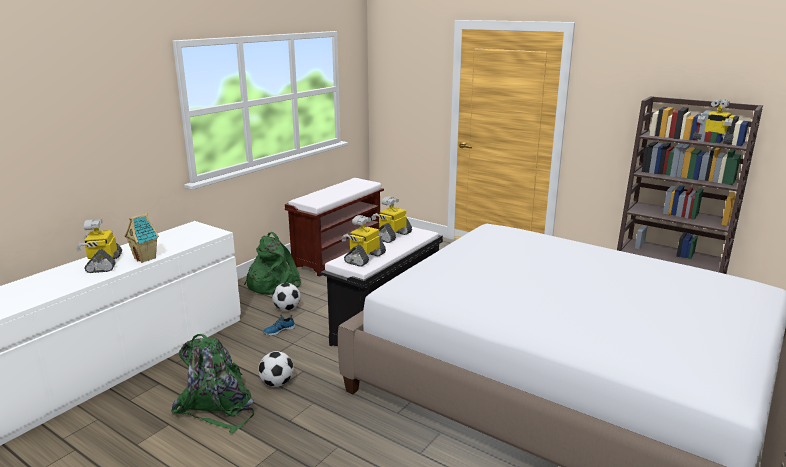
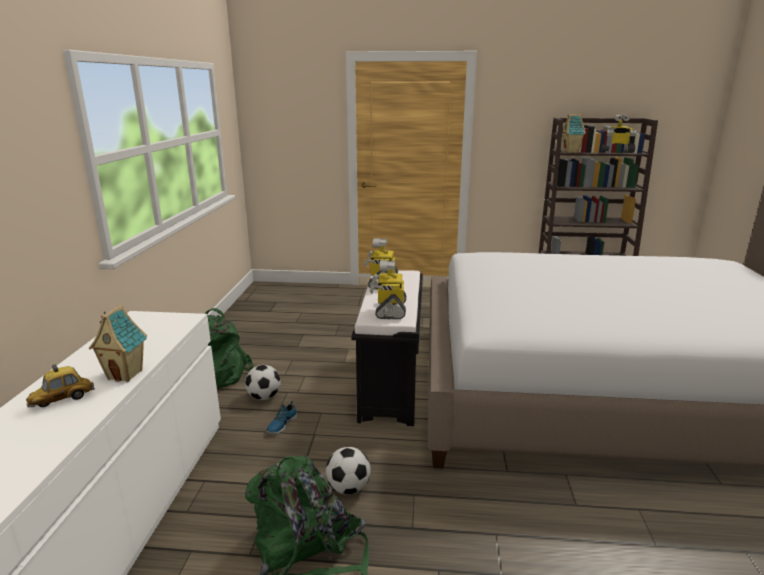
camera: 30 degrees left, 0 degrees up
(103, 264) = (62, 400): toy robot -> toy car
(338, 255) = (259, 323): brown bench -> none
(657, 136) = (571, 152): none -> toy house

